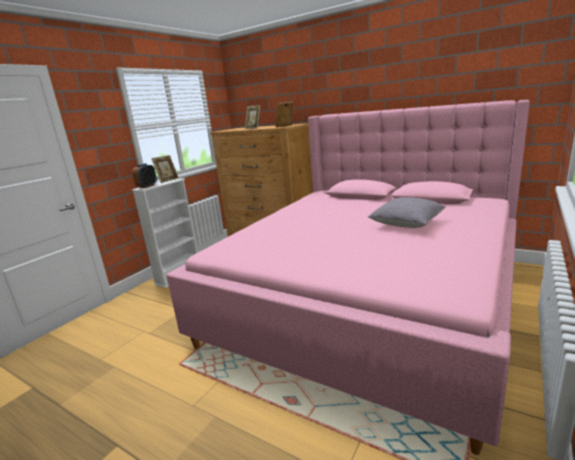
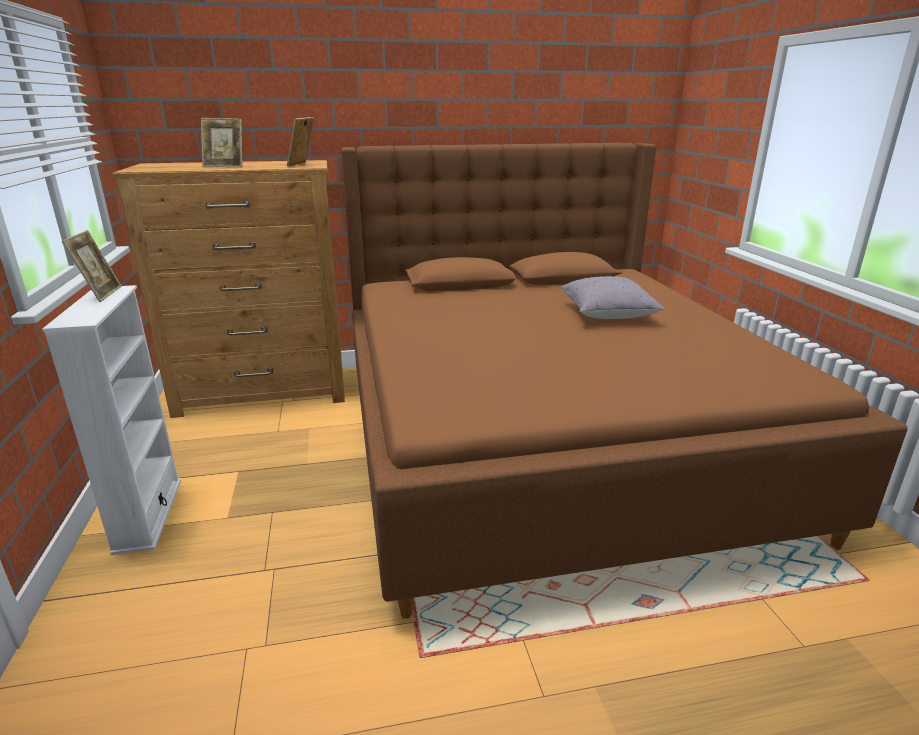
camera: 45 degrees left, 5 degrees up
(147, 186) = (78, 314): alarm clock -> none
(368, 300) = (546, 438): pink bed -> brown bed

